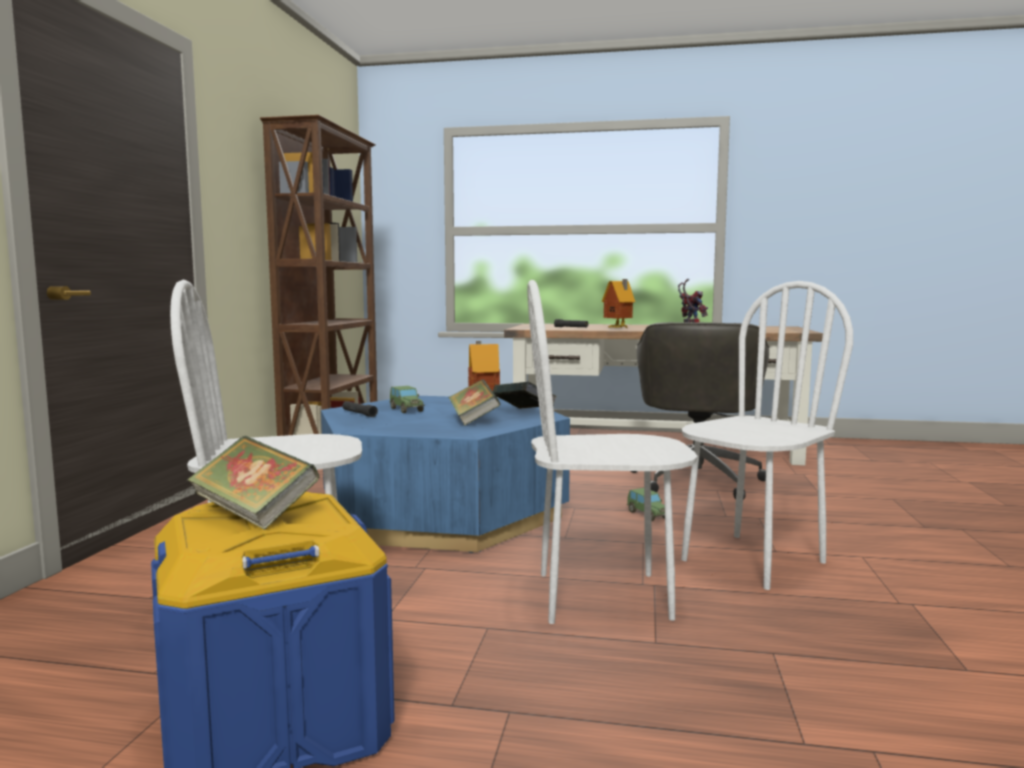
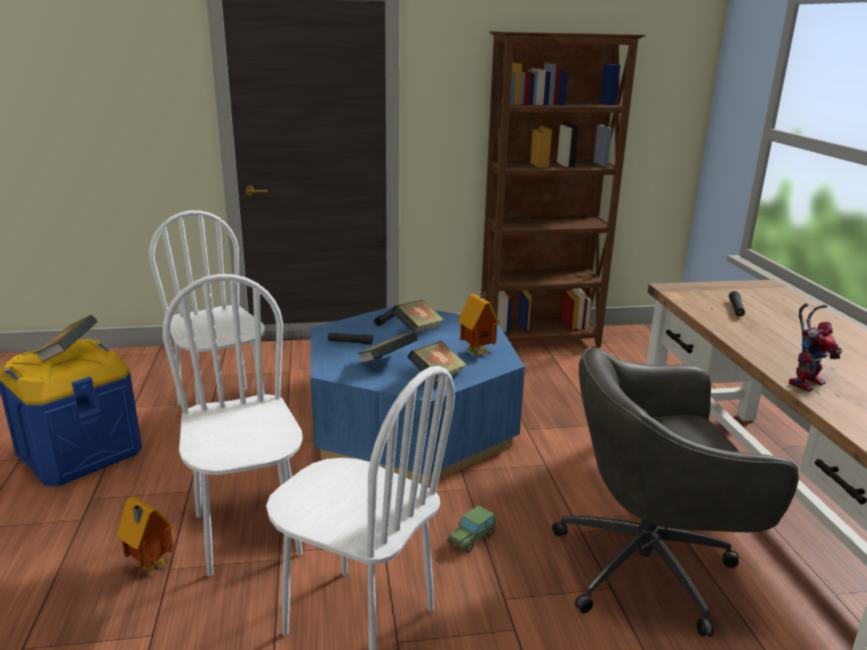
camera: 70 degrees right, 15 degrees up
(404, 425) = (350, 342): none -> black flashlight
(406, 410) = (418, 330): toy car -> book
(619, 328) = (759, 335): toy house -> toy house (150, 567)

